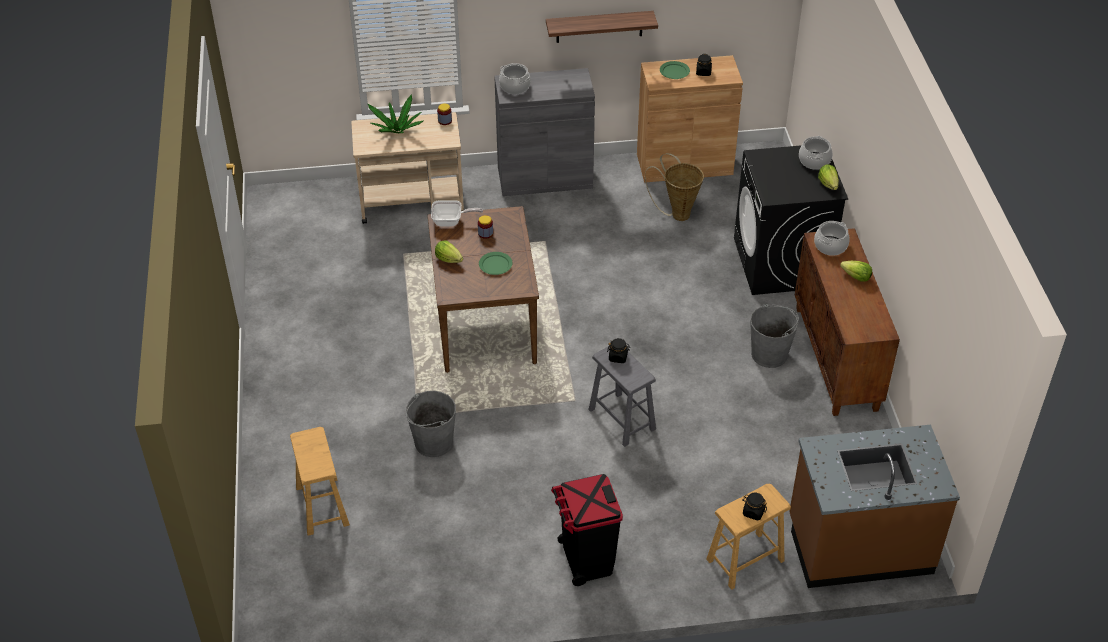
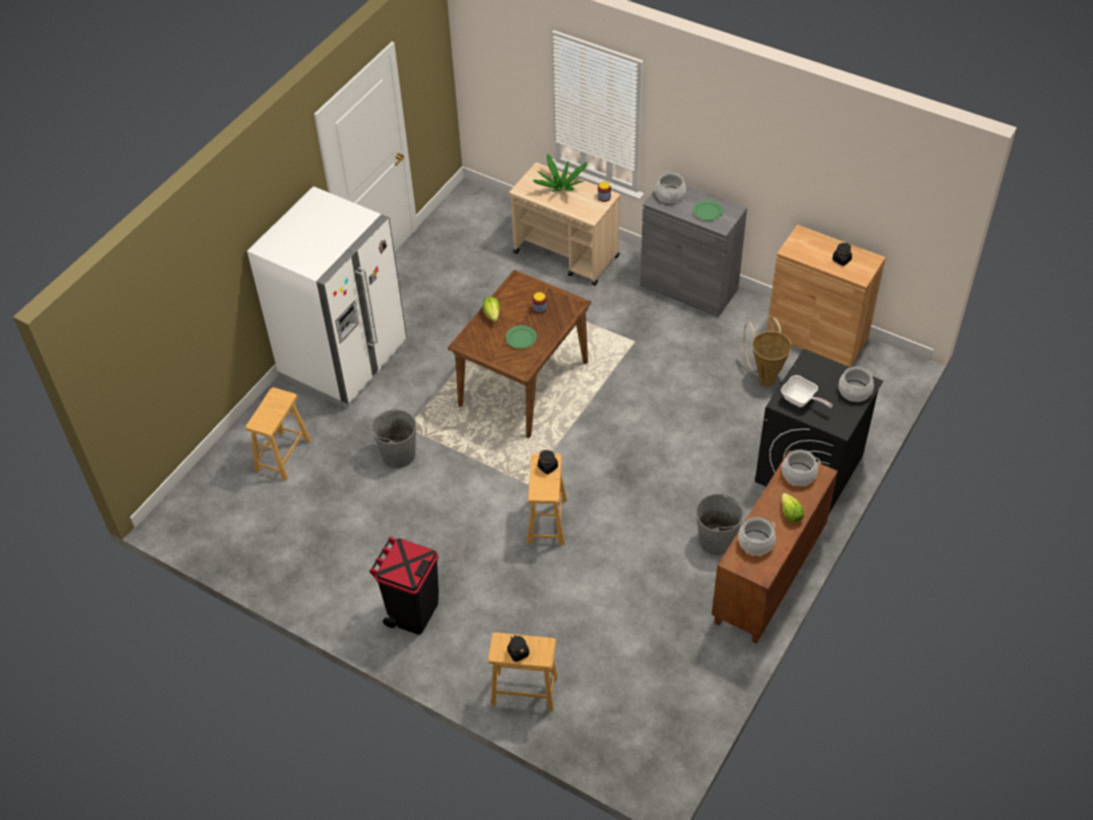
camera: 40 degrees right, 5 degrees up
(295, 393) = (344, 360): none -> white fridge
(451, 221) = (524, 285): frying pan -> frying pan (801, 401)
(599, 26) = (763, 174): shelf -> none
(622, 419) = (547, 521): grey stool -> brown stool
(674, 72) = (816, 247): green plate -> green plate (707, 211)
(828, 184) = (844, 418): lettuce -> none
(855, 312) = (756, 543): none -> cooking pot
(859, 545) = (623, 739): brown counter -> none

